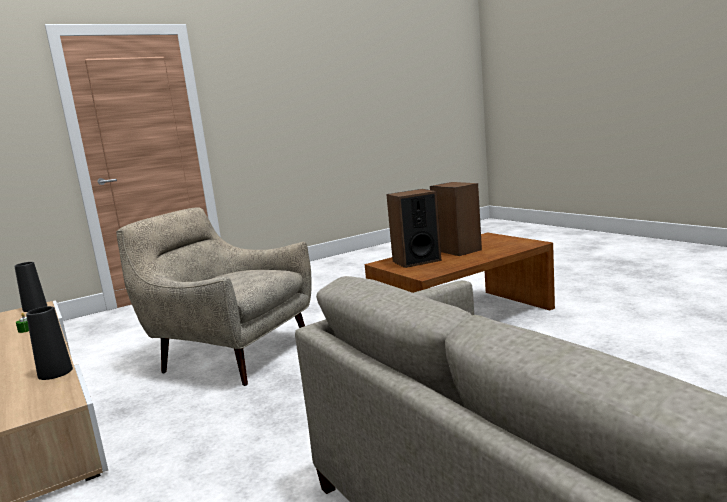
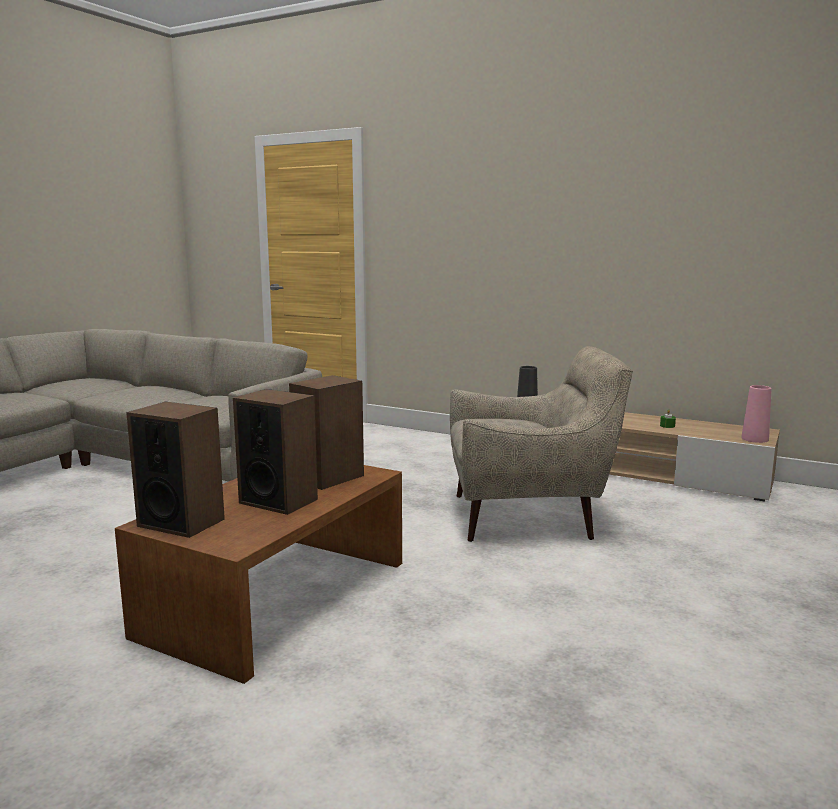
camera: 150 degrees right, 0 degrees up
(35, 308) = (755, 439): black vase -> pink vase
(515, 243) = (181, 522): none -> speaker

